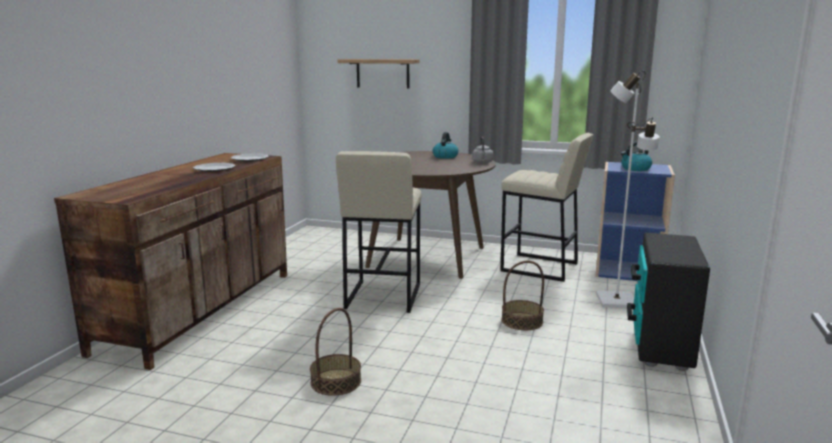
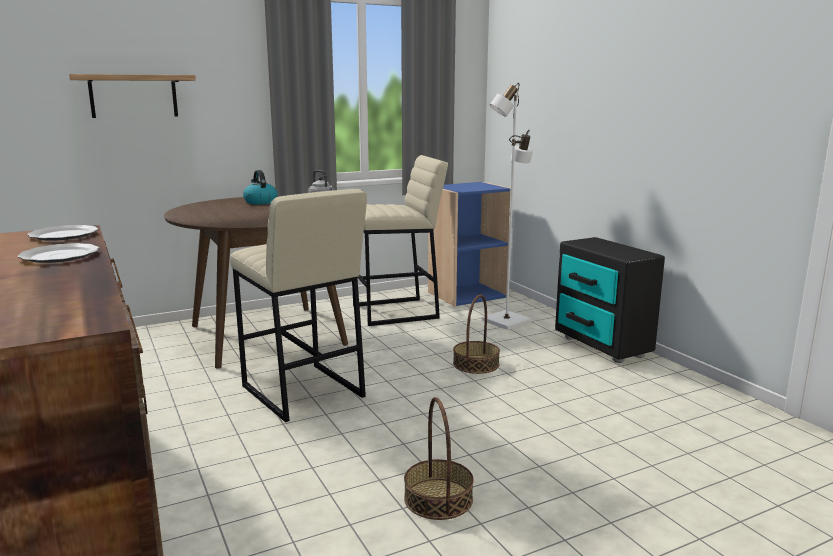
camera: 45 degrees left, 0 degrees up
(635, 169) = (472, 188): kettle -> none

